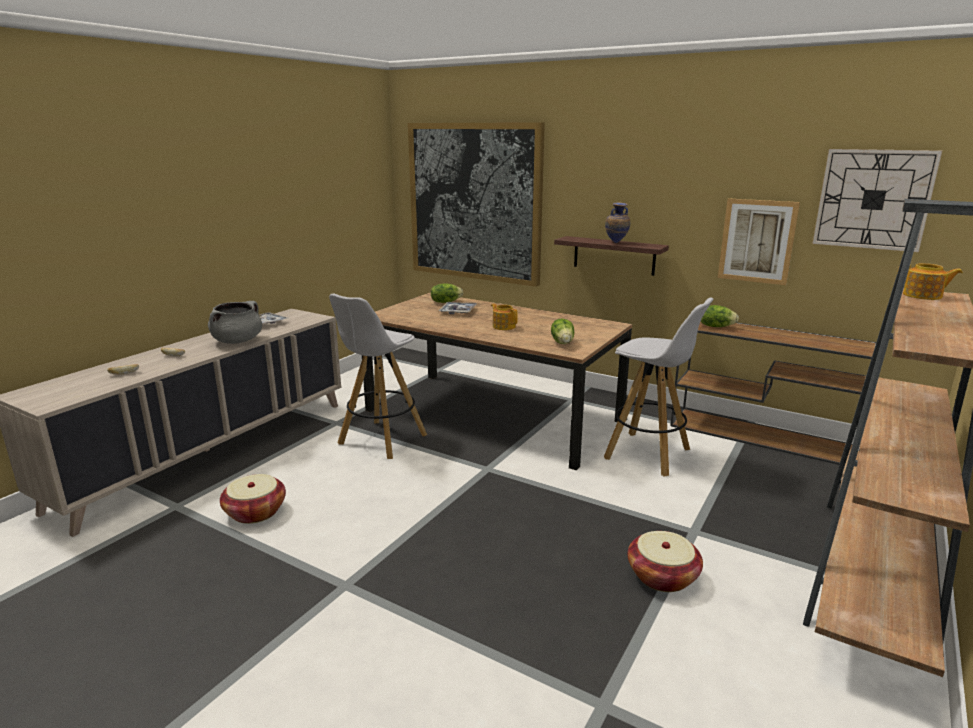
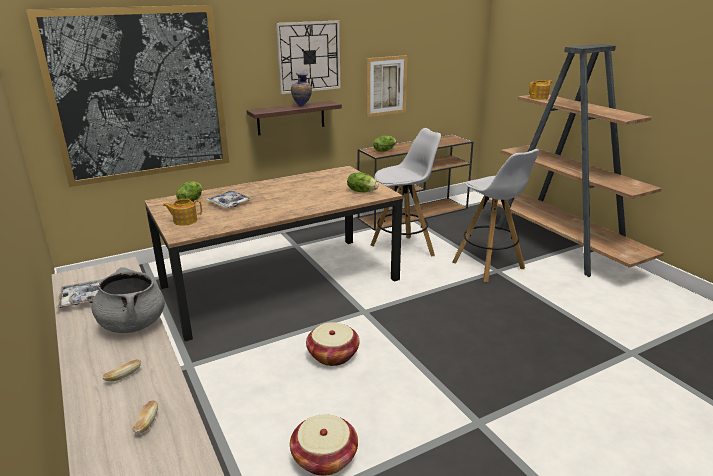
camera: 60 degrees left, 5 degrees up
(381, 440) = (260, 348): white stool -> white stool (489, 266)
(504, 326) = (297, 198): teapot -> teapot (184, 220)
(662, 576) = (533, 296): basket -> basket (333, 355)
(873, 199) = (440, 48): wall clock -> wall clock (309, 57)

